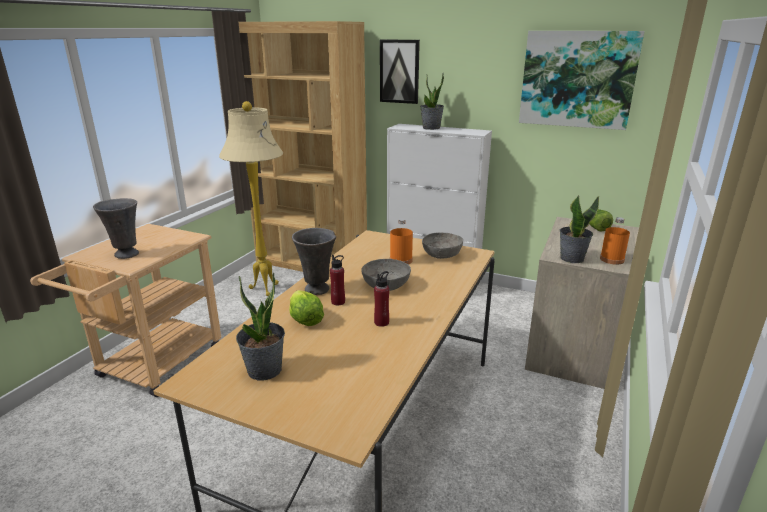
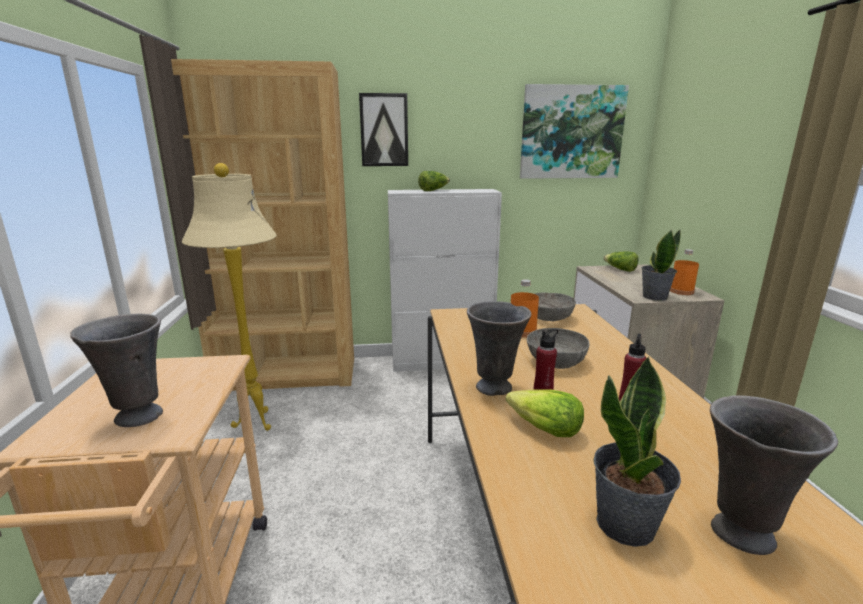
camera: 30 degrees left, 5 degrees down
(312, 395) = (739, 533): none -> grey vase
(431, 128) = (433, 190): potted plant -> lettuce

